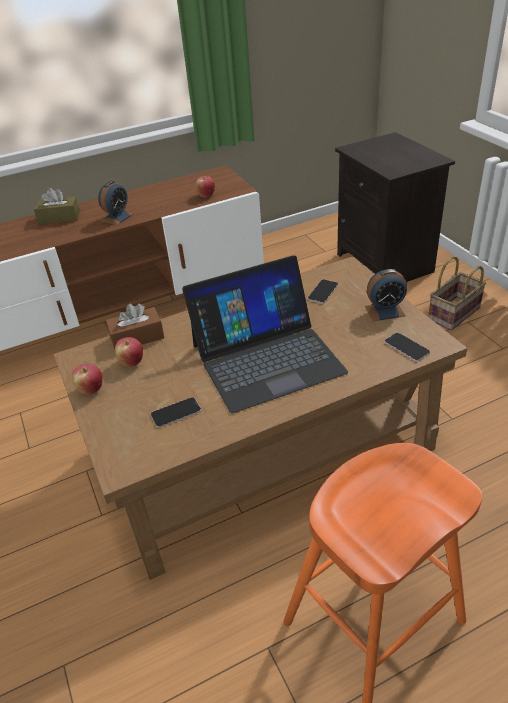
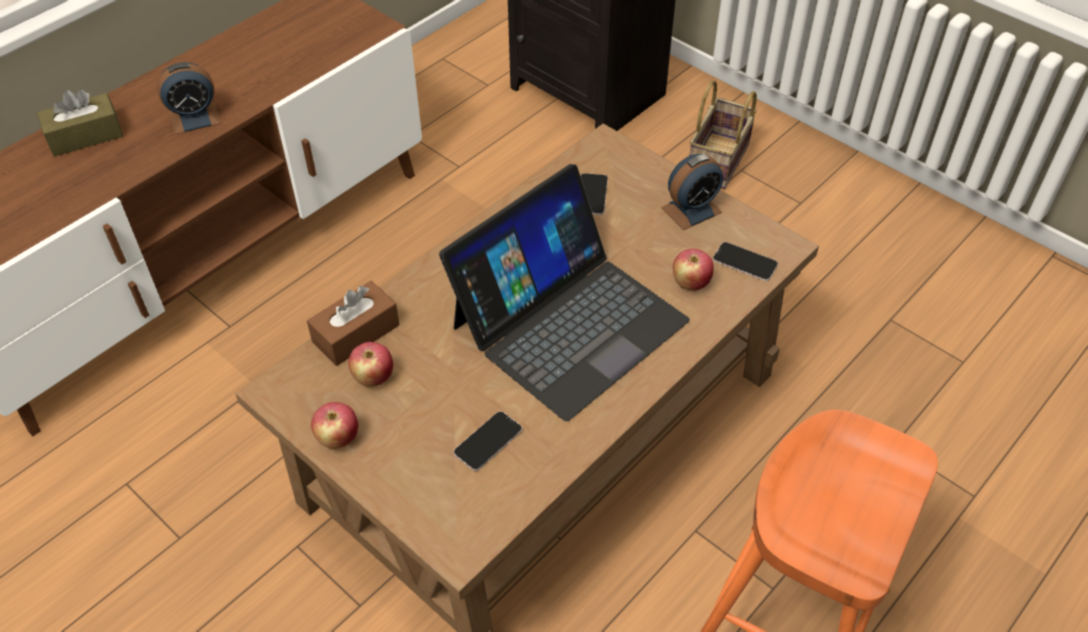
camera: 25 degrees left, 10 degrees up
(117, 217) = (195, 118): alarm clock -> alarm clock turned 60 degrees clockwise
(206, 196) = (326, 49): apple -> apple (690, 283)

